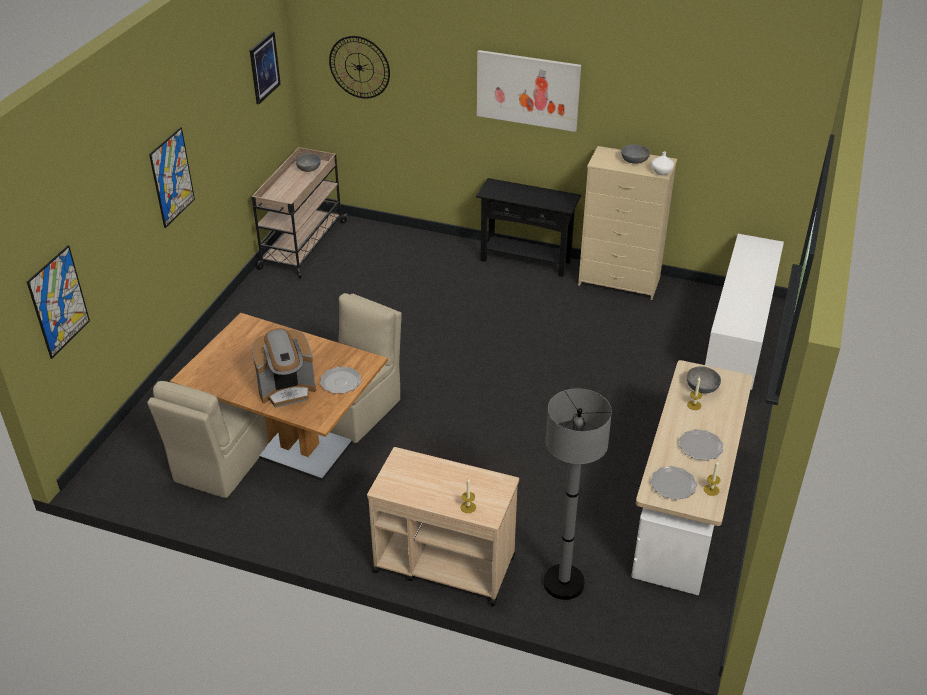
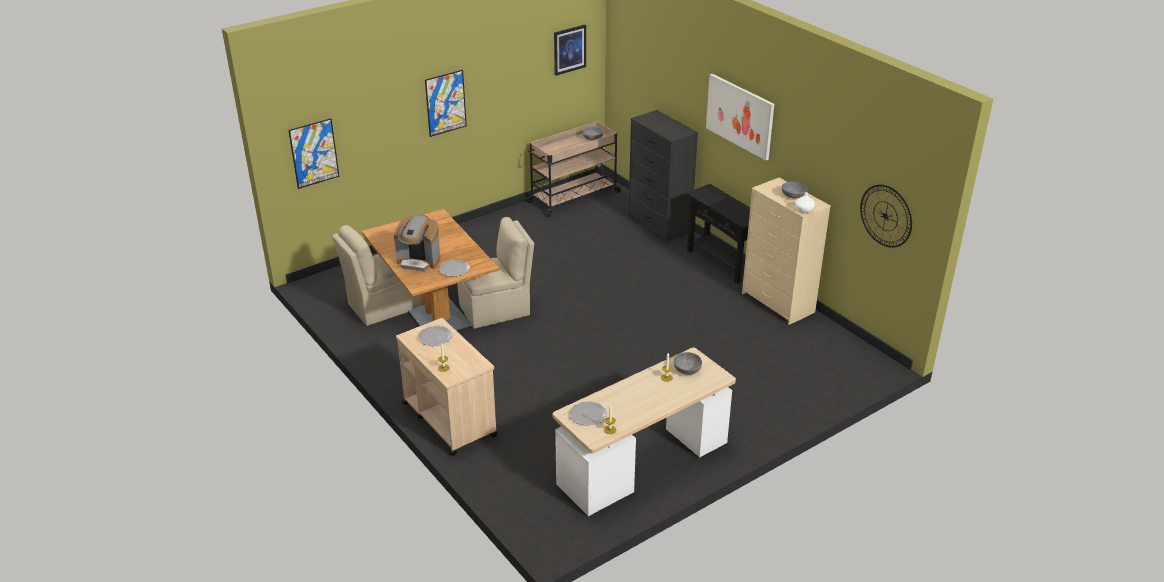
camera: 35 degrees right, 5 degrees down
(359, 67) = (642, 68): wall clock -> wall clock (885, 216)
(424, 243) = (659, 225): none -> black dresser
(563, 583) = (509, 465): grey floor lamp -> none
(700, 447) = (637, 403): plate -> plate (435, 337)
(737, 342) = (822, 380): white cabinet -> none

